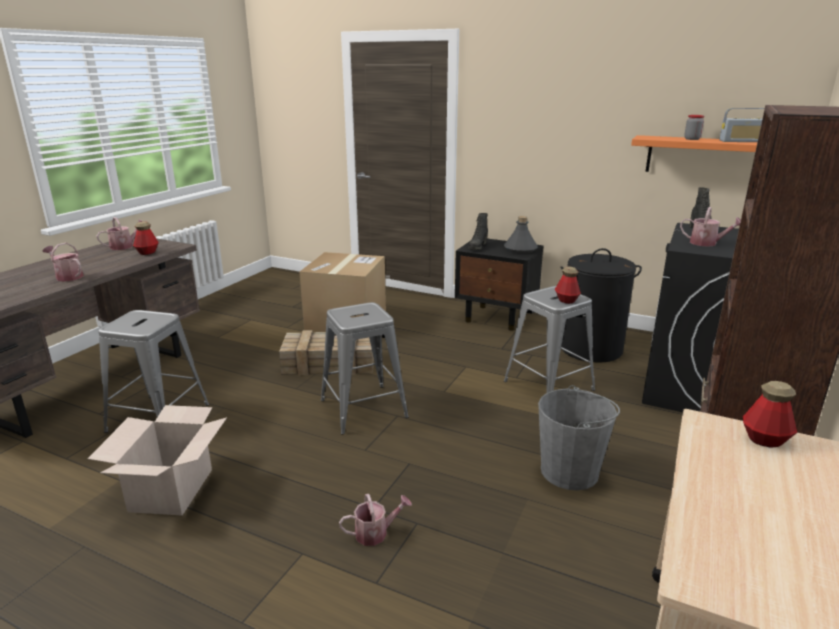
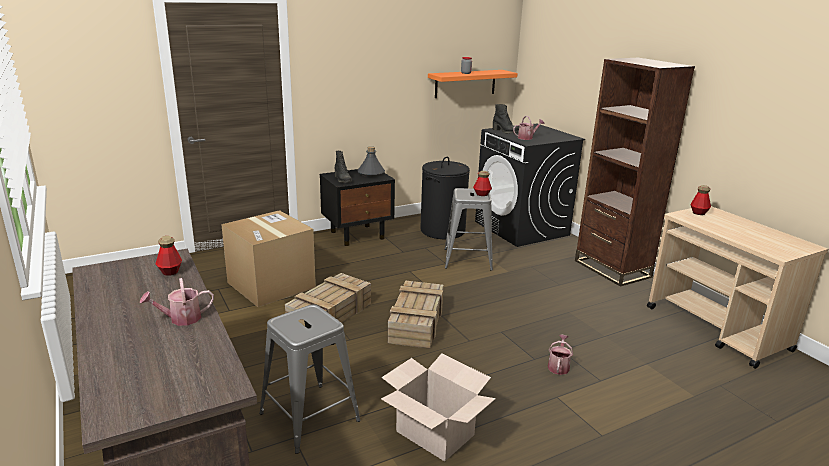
camera: 55 degrees left, 0 degrees up
(125, 246) = (118, 278): watering can -> none
(363, 408) = (416, 323): grey stool -> crate
(570, 471) = (556, 291): grey bucket -> none
(741, 141) = (490, 72): radio -> none

